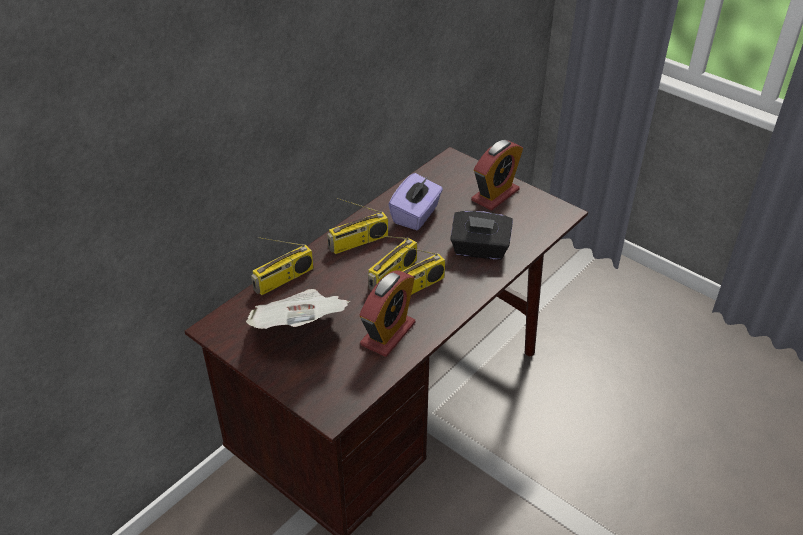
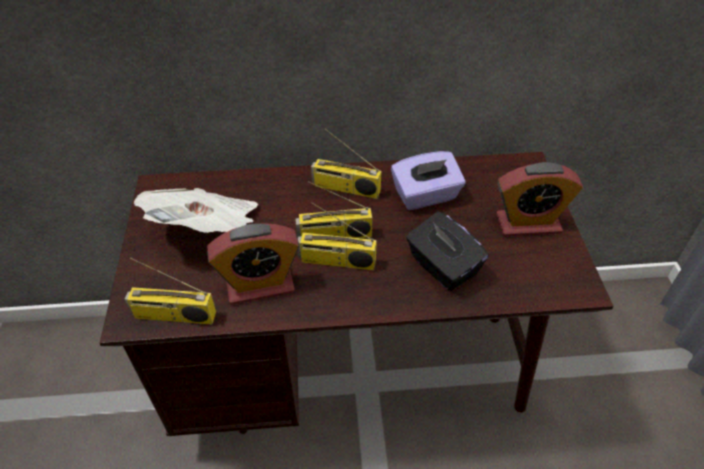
camera: 45 degrees right, 5 degrees up
(284, 280) = (250, 182): radio -> radio (173, 316)

